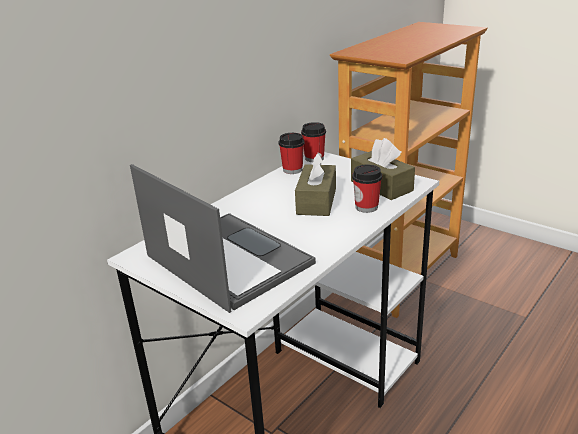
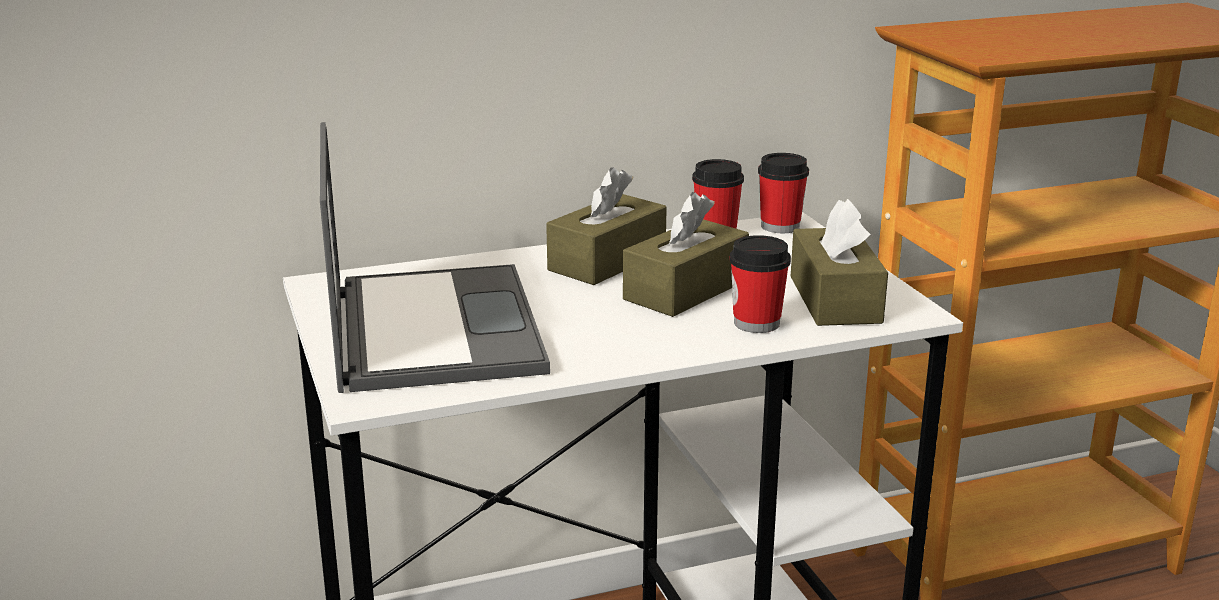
camera: 30 degrees right, 5 degrees down
(263, 197) = (607, 261): none -> brown tissue box

